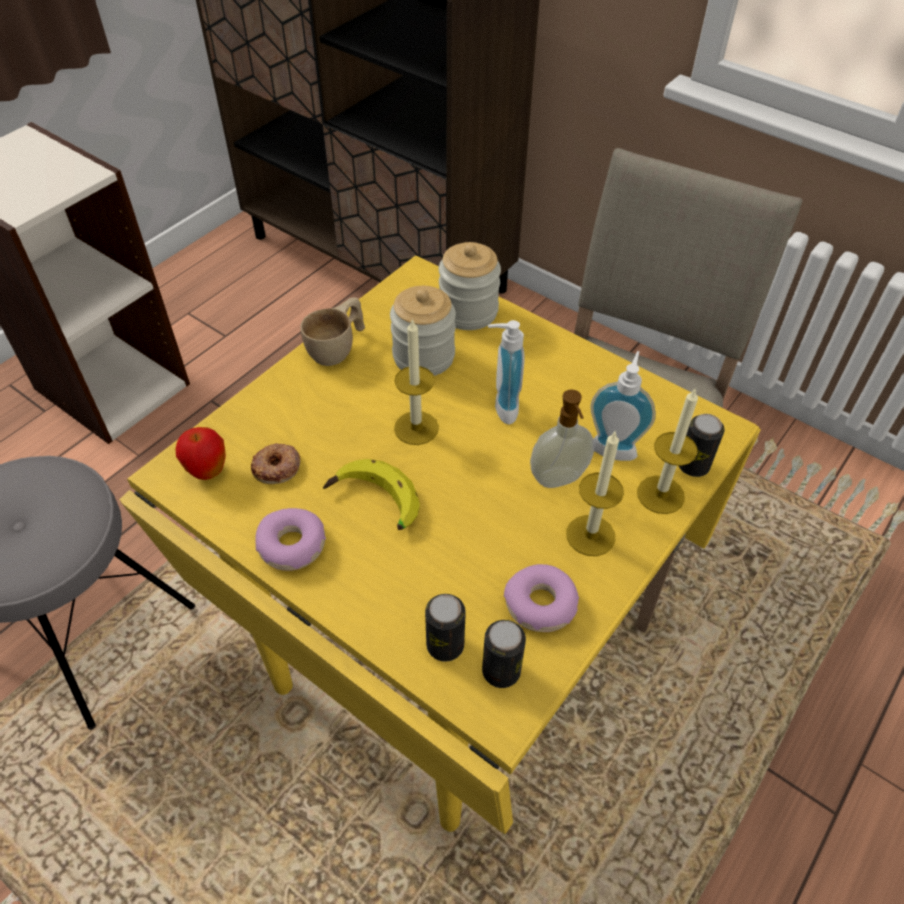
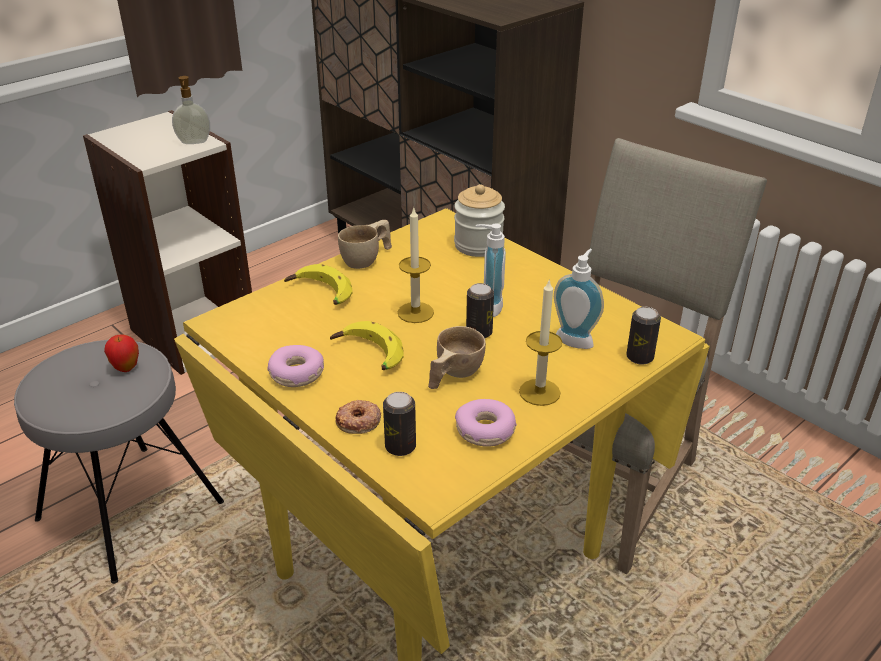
camera: 10 degrees right, 15 degrees down
(208, 472) = (245, 323): apple -> apple (126, 368)
(277, 467) = (299, 326): donut -> donut (359, 421)
(292, 412) = (320, 294): none -> banana
(423, 356) = (434, 270): jar -> none
(483, 522) = (453, 375): none -> beige cup
(501, 671) = (441, 468): can -> can (479, 332)
(559, 479) = (523, 355): soap dispenser -> soap dispenser (194, 142)
(660, 494) = (606, 373): candle -> none

